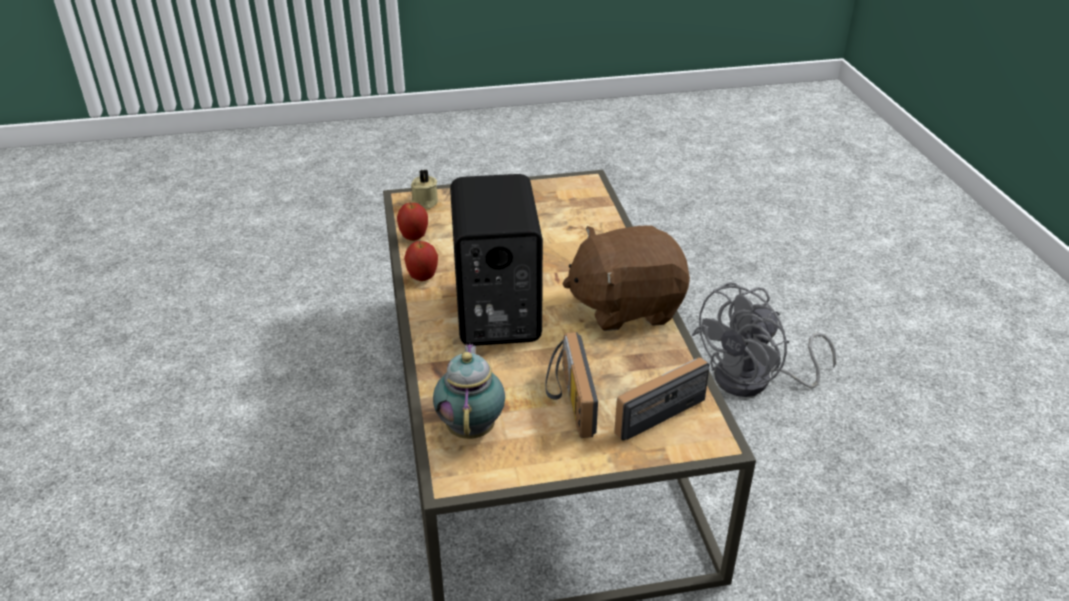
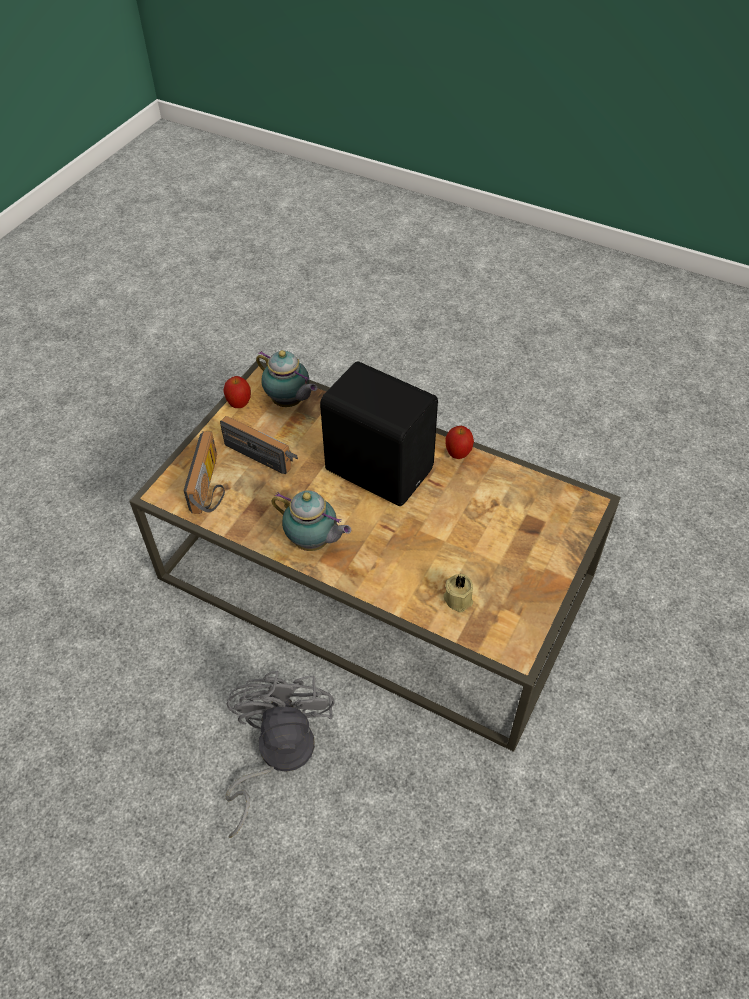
camera: 130 degrees right, 15 degrees up
(414, 238) = (519, 476): apple -> apple (239, 404)
(424, 202) = (573, 511): beige candle -> beige candle (458, 598)
(626, 306) = (313, 542): brown plush toy -> teapot

